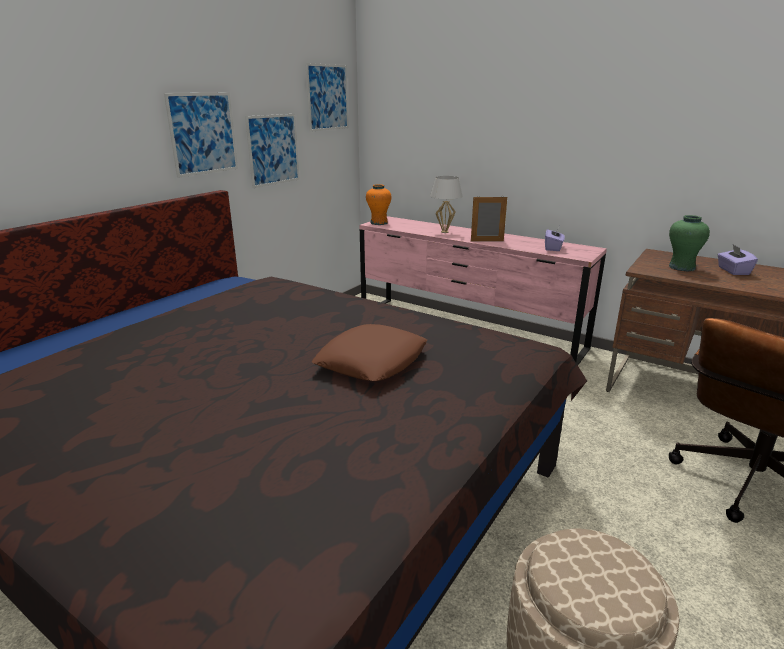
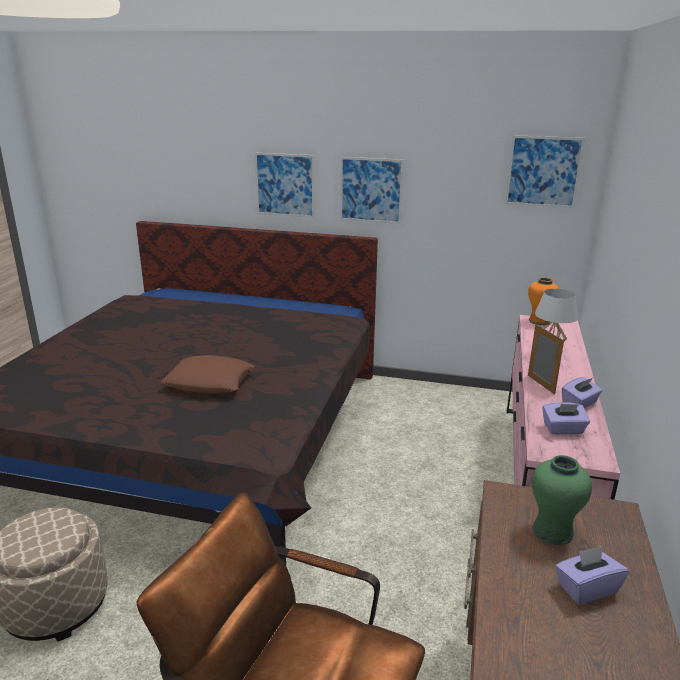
camera: 70 degrees right, 0 degrees up
(273, 150) = (448, 214): picture -> picture (285, 185)
(519, 239) = (579, 403): none -> purple tissue box

